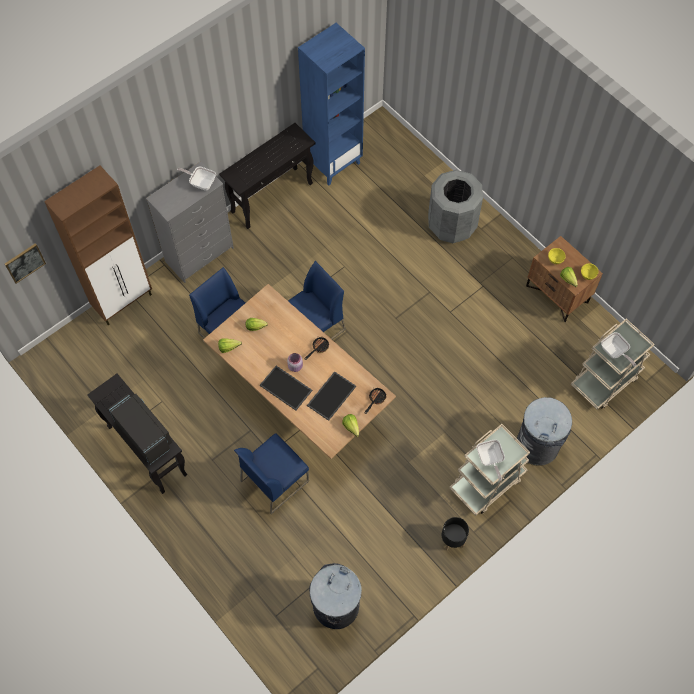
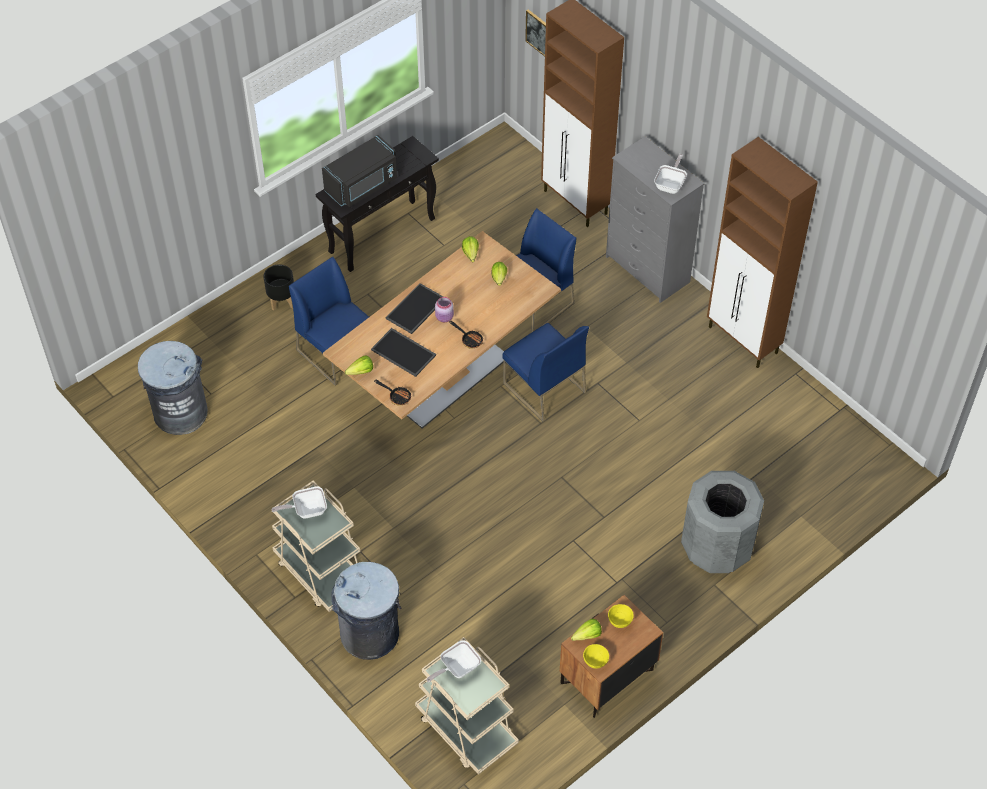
camera: 90 degrees right, 10 degrees down
(272, 197) = (743, 340): black console table -> brown cabinet
(333, 163) = (809, 407): blue bookcase -> none
(452, 539) = (248, 531): black planter -> black planter (281, 301)

